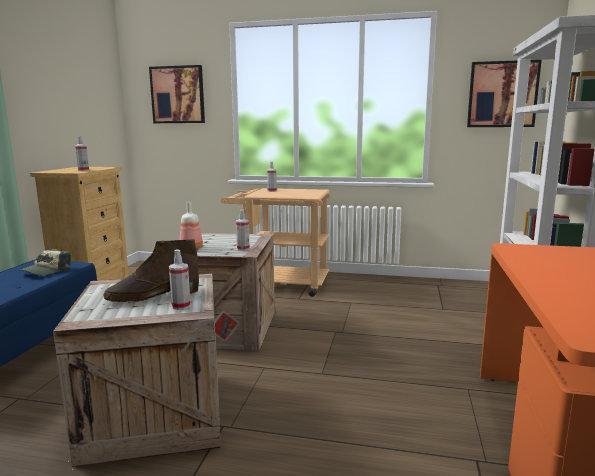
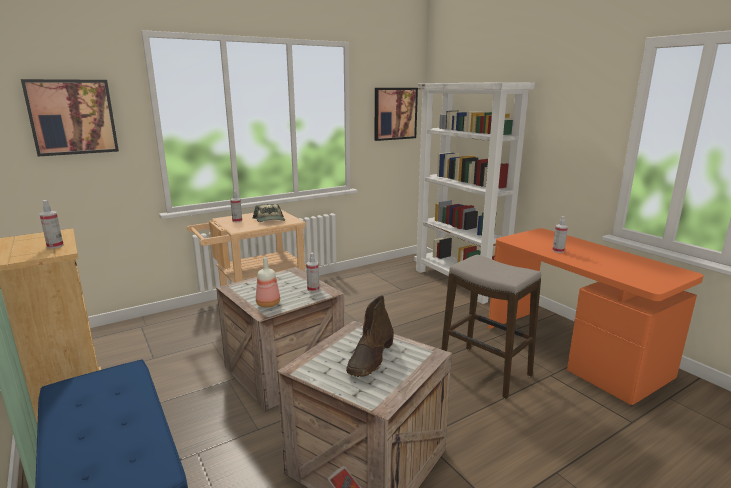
camera: 45 degrees left, 5 degrees up
(46, 271) = (111, 391): cap -> cap (270, 220)
(181, 306) = (411, 355): spray bottle -> spray bottle (558, 251)
(393, 412) = (485, 371): none -> stool

